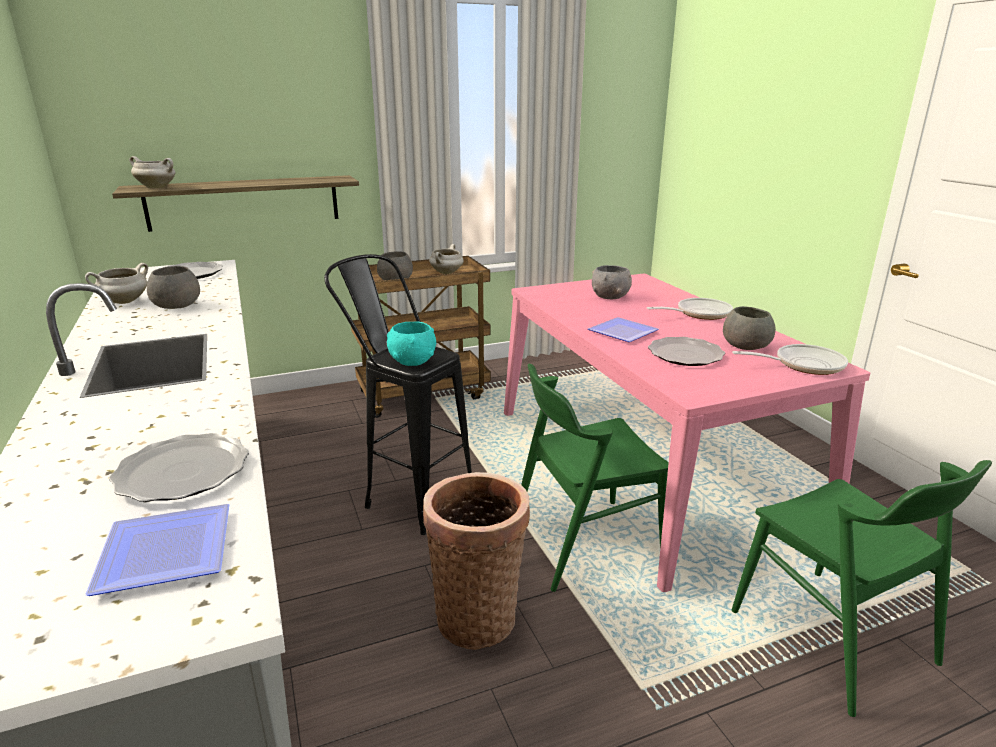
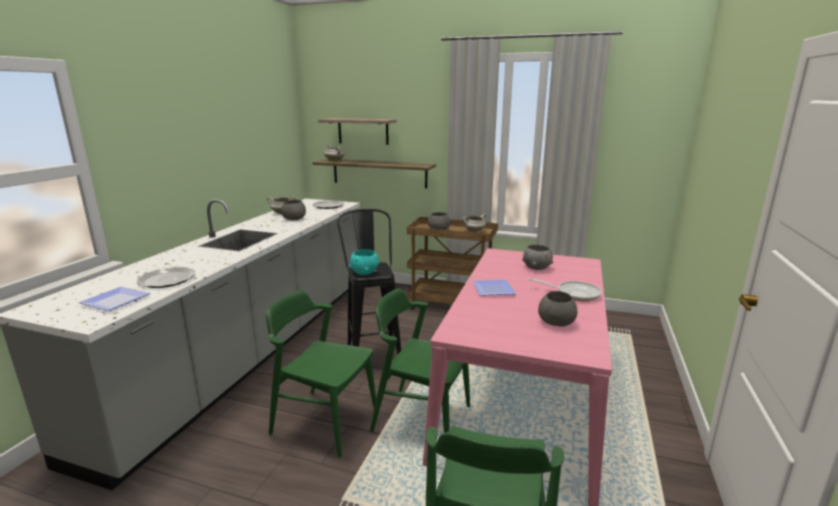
camera: 40 degrees right, 5 degrees down
(199, 125) = (363, 131): none -> shelf
(478, 614) = (324, 421): basket -> green chair
(685, 354) = (502, 313): plate -> none
(803, 365) = (568, 346): frying pan -> none

